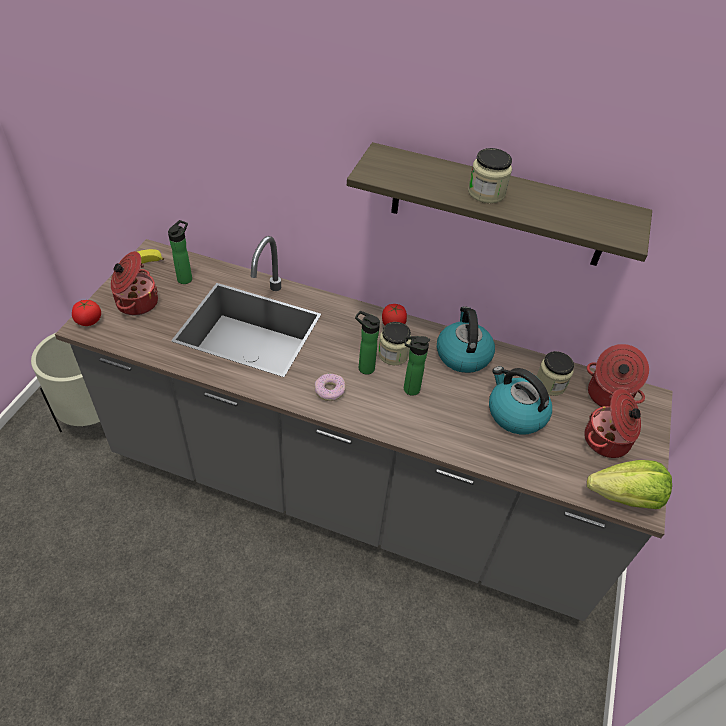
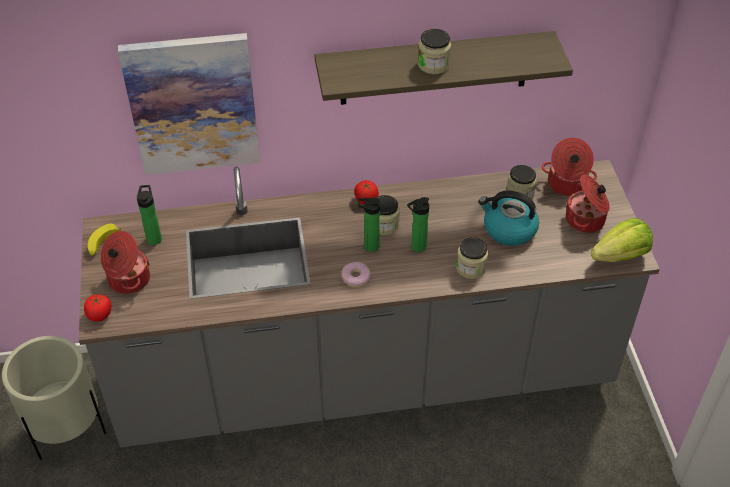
camera: 25 degrees left, 0 degrees up
(248, 157) = (193, 104): none -> picture
(449, 434) = (471, 268): none -> jar
(462, 354) = (439, 200): kettle -> none

